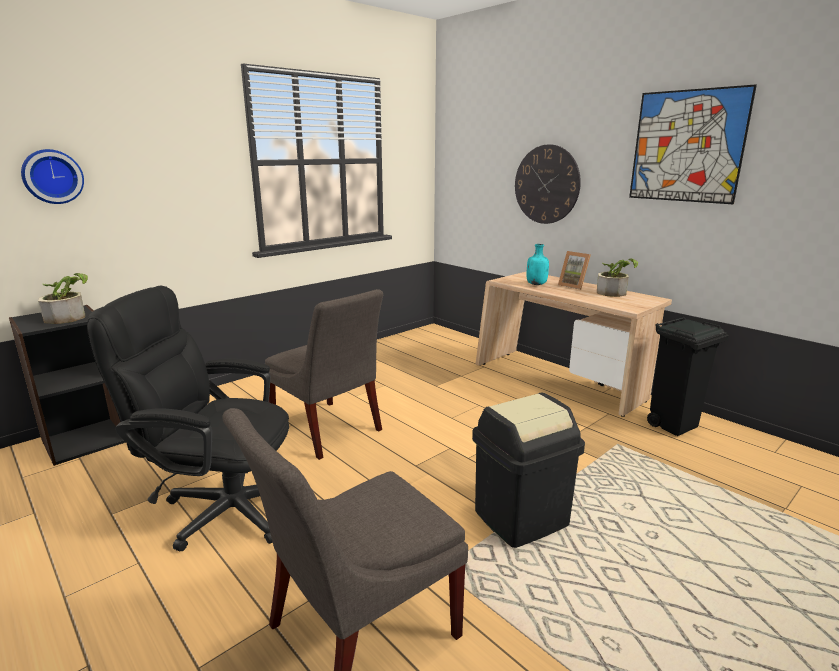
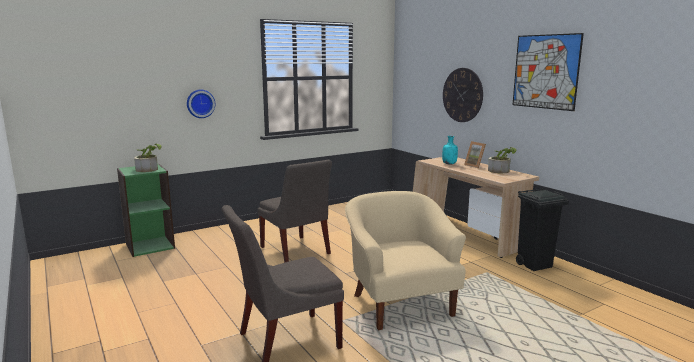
camera: 10 degrees right, 5 degrees down
(52, 176) = (147, 88): wall clock -> wall clock (200, 103)
(85, 440) = (150, 246): black bookcase -> green bookcase
(221, 507) = (223, 283): black office chair -> none
(520, 518) = (400, 303): black trash can -> beige armchair

